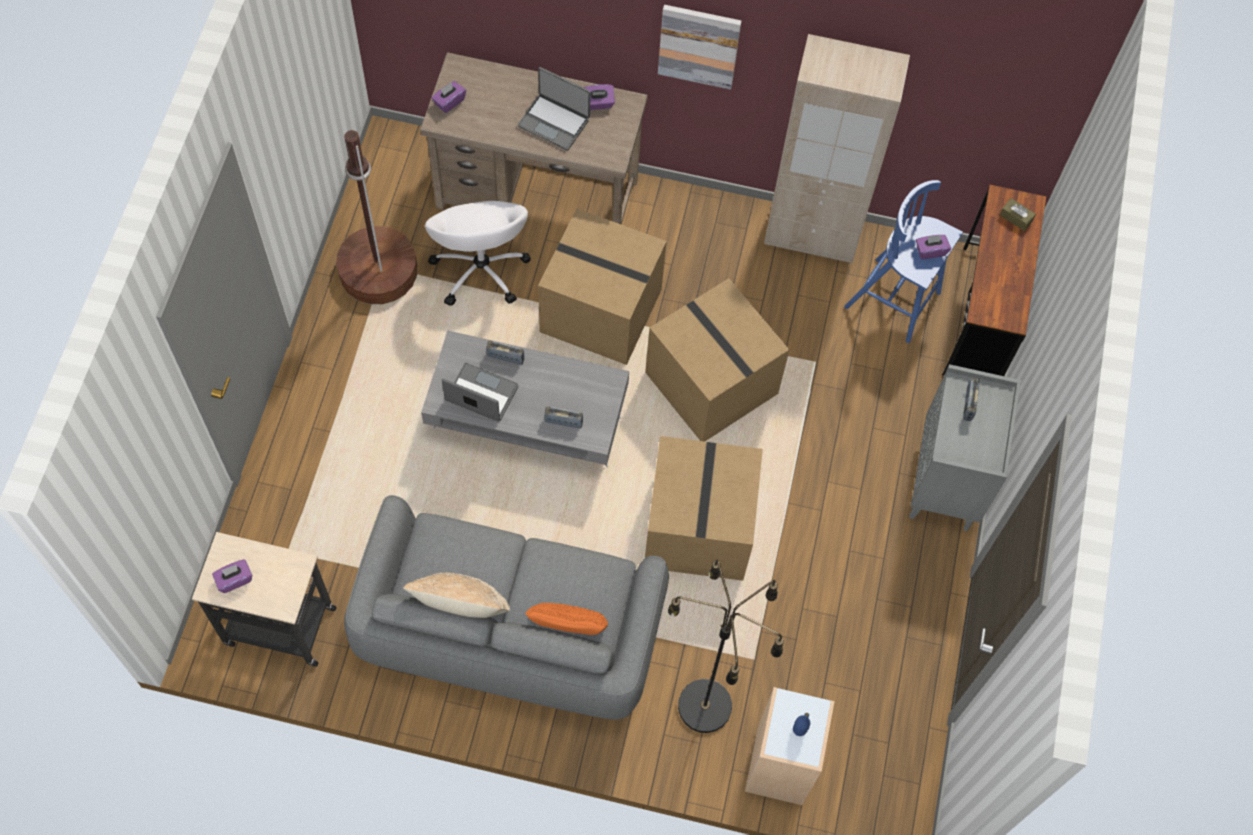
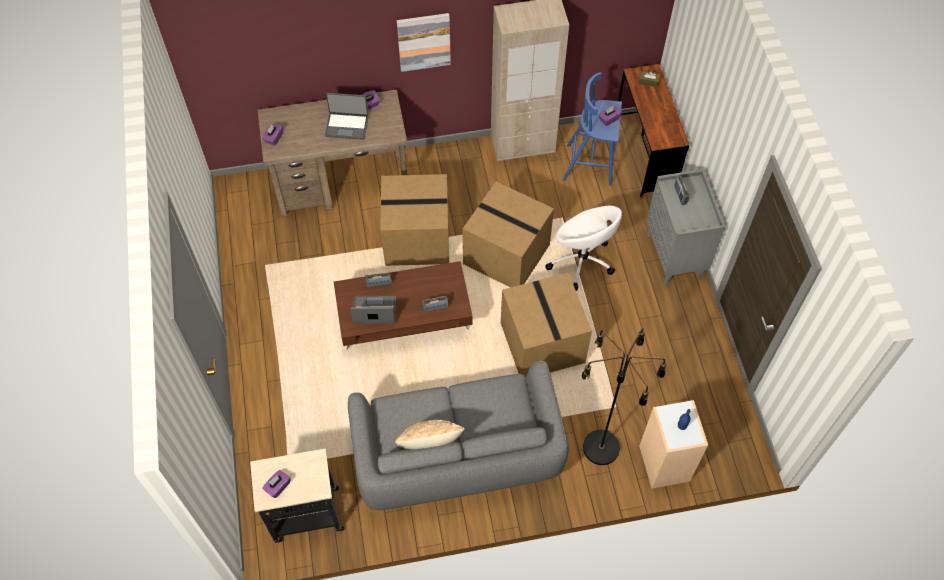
camera: 20 degrees left, 5 degrees down
(377, 270) = (262, 268): brown floor lamp -> none
(481, 273) = (330, 245): white office chair -> white office chair (582, 263)
(527, 424) = (404, 324): grey coffee table -> brown coffee table
(567, 630) = (503, 431): orange pillow -> none

